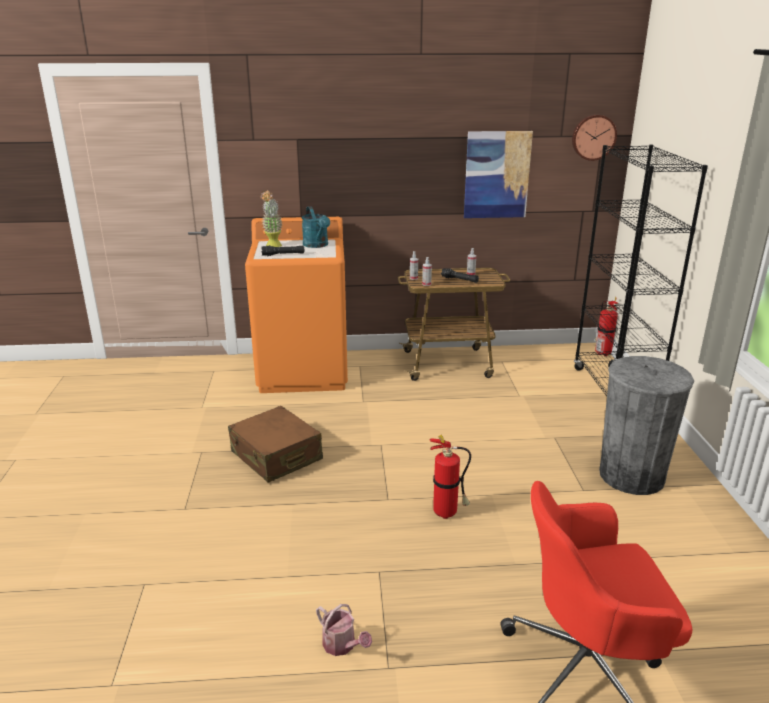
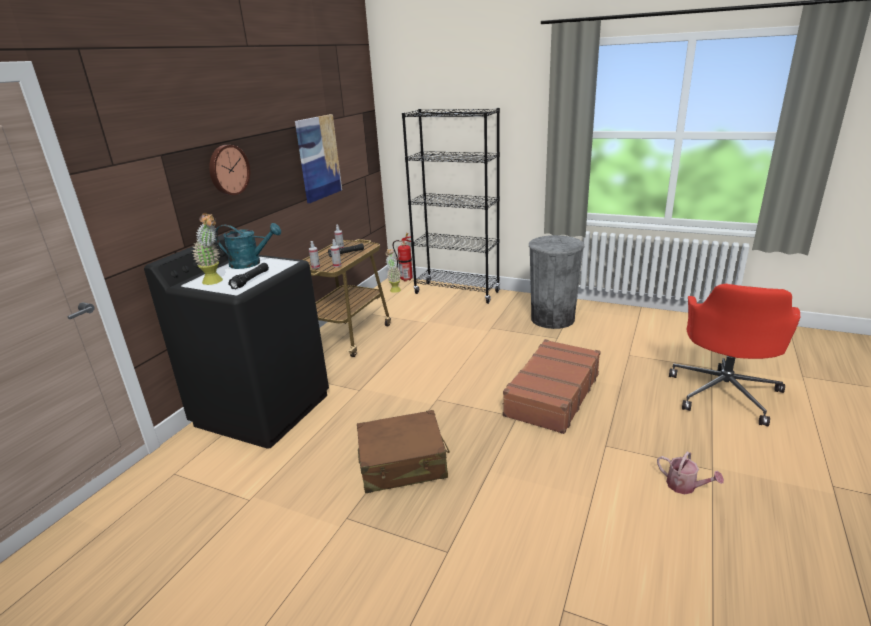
camera: 60 degrees left, 0 degrees up
(304, 371) = (263, 409): orange washing machine -> black washing machine
(342, 645) = (685, 486): watering can -> watering can turned 60 degrees clockwise
(448, 513) = (551, 395): fire extinguisher -> brown suitcase
(570, 355) = (394, 289): none -> potted plant
(593, 137) = (360, 114): wall clock -> wall clock (228, 170)

